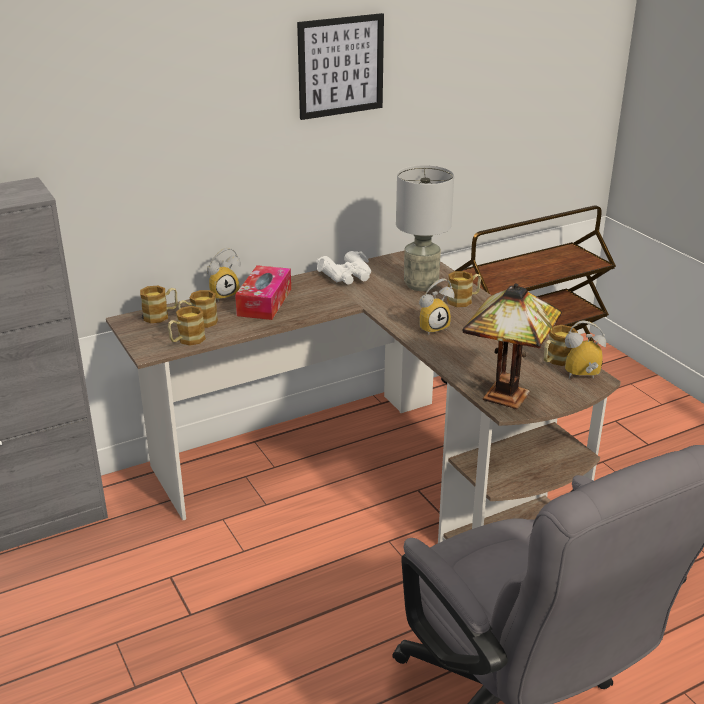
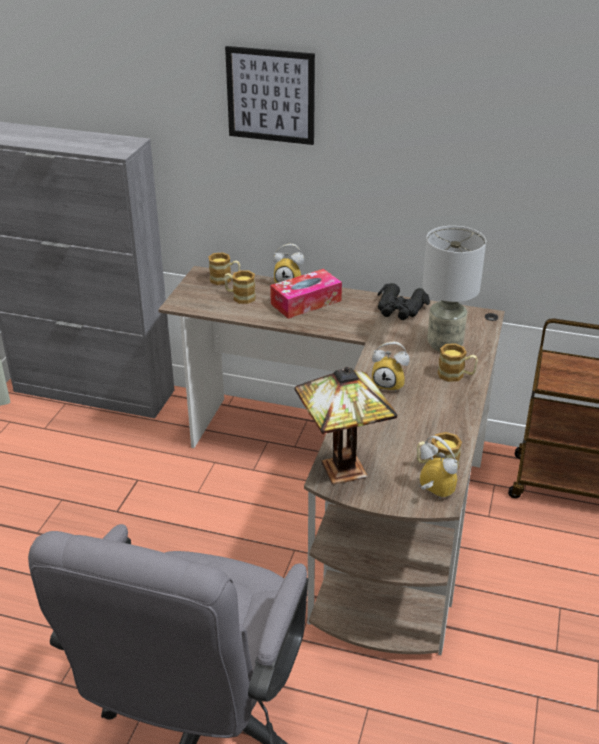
camera: 45 degrees right, 5 degrees up
(187, 340) = (211, 306): mug -> none
(340, 66) = (435, 108): picture -> picture (270, 95)
(347, 275) = (400, 309): white binoculars -> black binoculars

